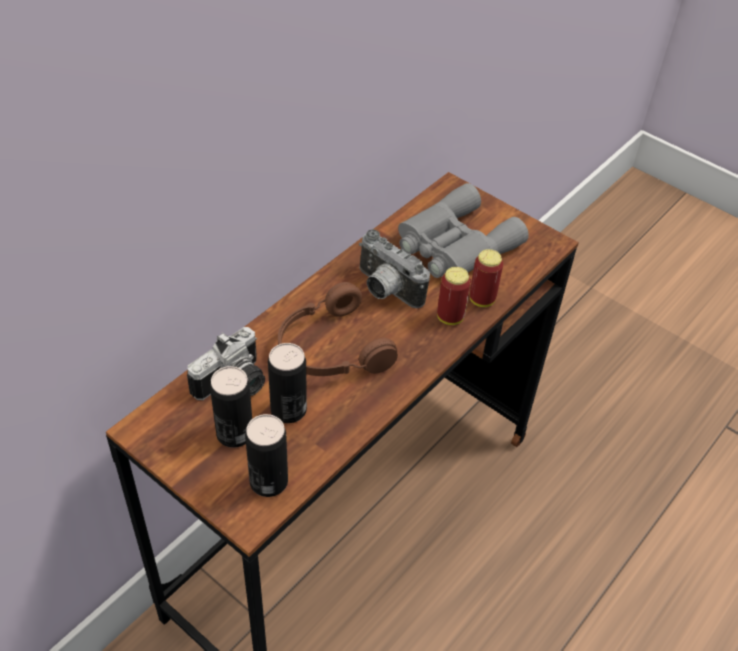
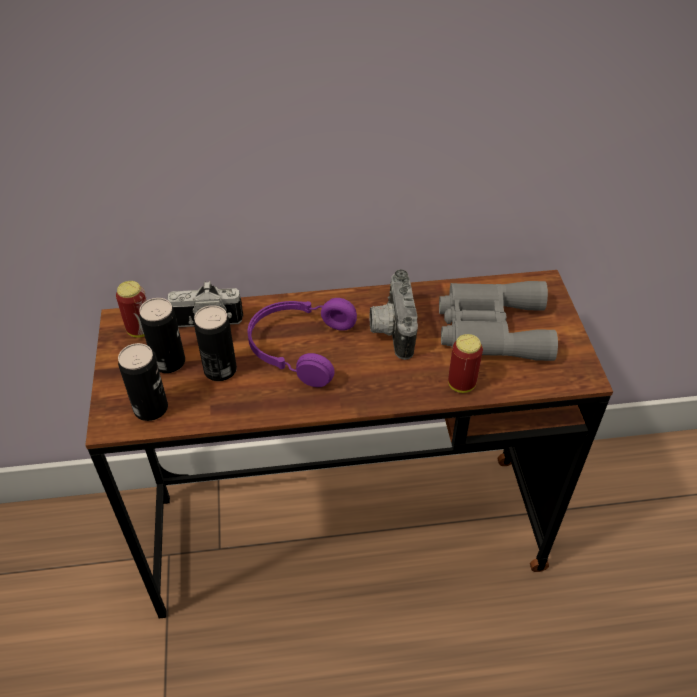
camera: 45 degrees right, 0 degrees up
(330, 349) = (298, 347): brown headphones -> purple headphones
(450, 317) = (417, 381): can -> can (140, 330)

